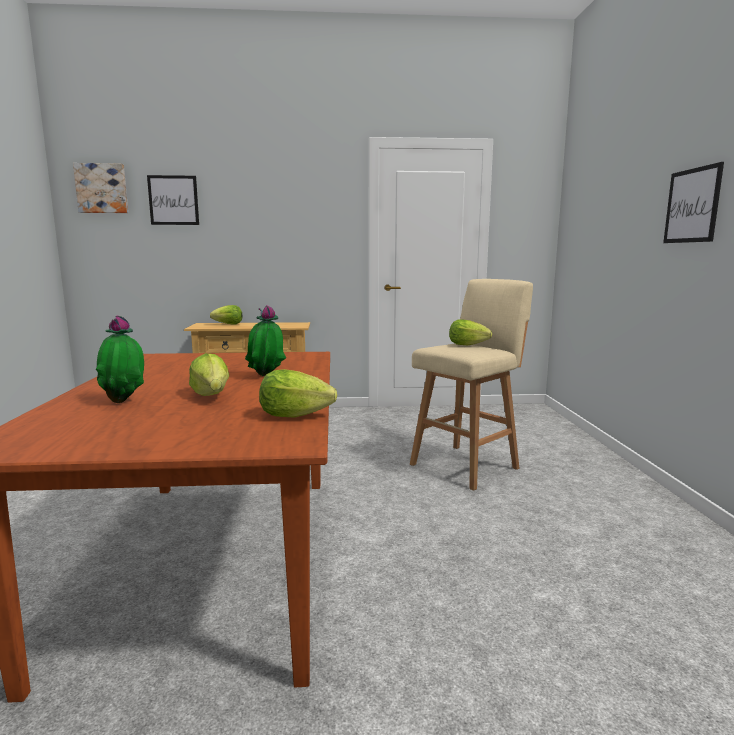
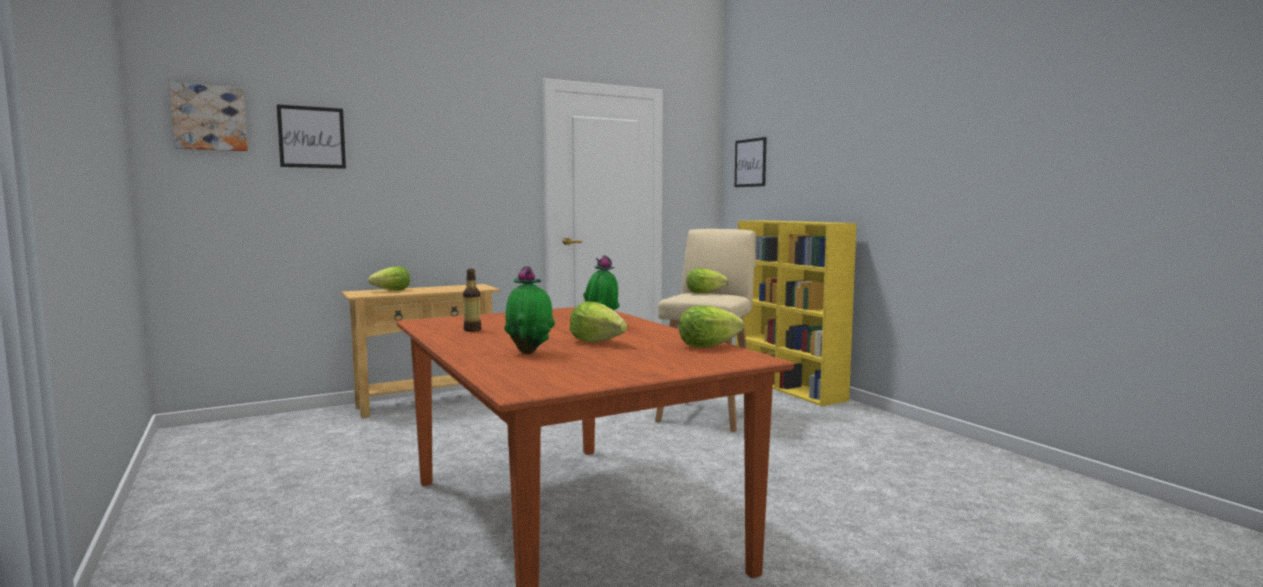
camera: 25 degrees left, 5 degrees down
(158, 369) = (472, 330): none -> bottle
(584, 447) = (789, 387): none -> yellow bookcase
(692, 205) = (875, 166): picture -> picture (750, 163)

